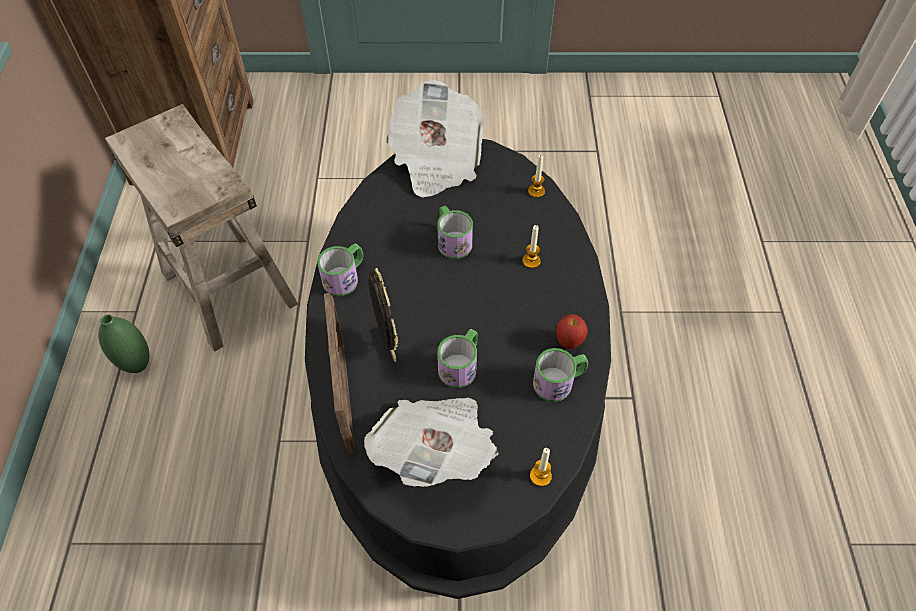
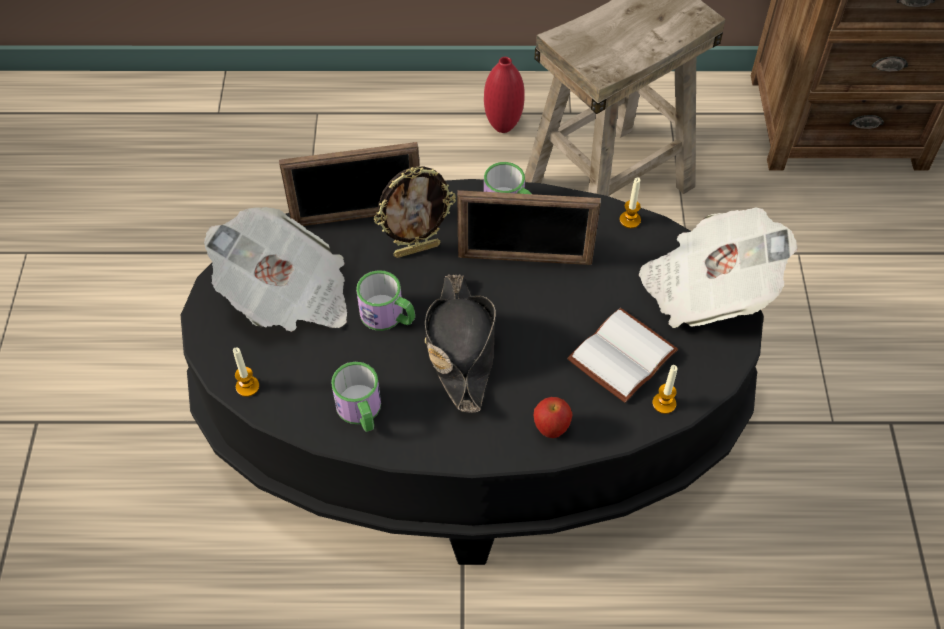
camera: 90 degrees right, 0 degrees up
(138, 365) = (503, 126): green vase -> red vase
(402, 268) = (524, 259): none -> picture frame
(452, 240) = (569, 307): mug -> none
(492, 312) = (461, 347): none -> black hat
(499, 211) = (623, 358): none -> white book
(531, 261) = (540, 391): candle -> candle (630, 220)
(569, 342) = (415, 425): apple -> apple (551, 429)

